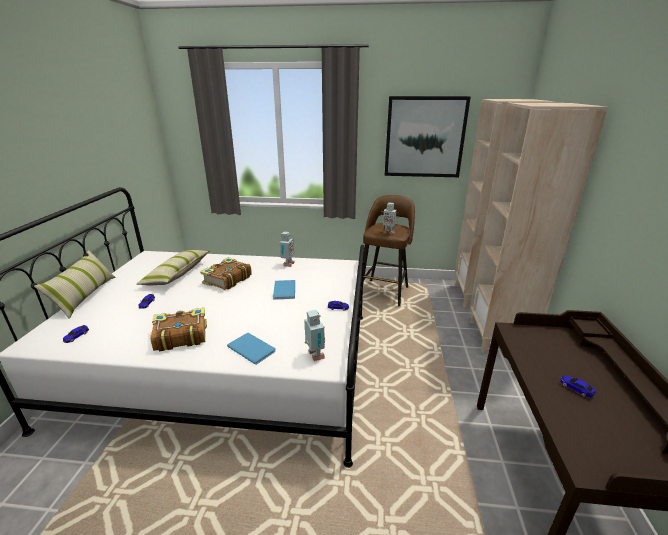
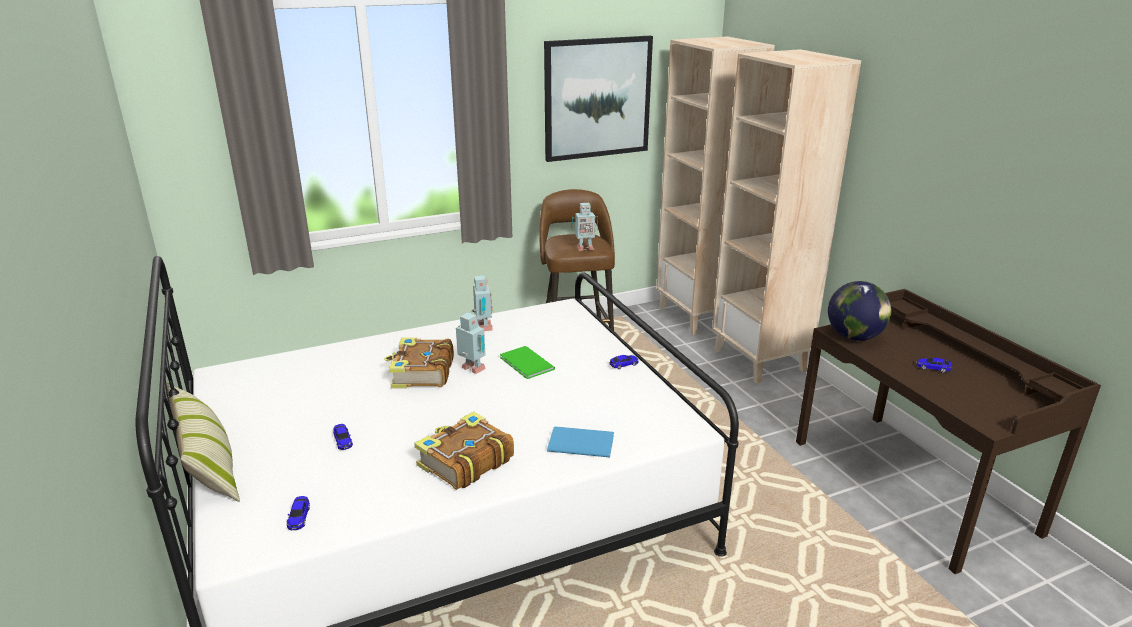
camera: 30 degrees left, 0 degrees up
(177, 274) = (325, 388): pillow -> none
(283, 291) = (526, 364): blue book -> green book
(315, 356) = (664, 425): toy robot -> toy robot (472, 370)
(523, 338) = (854, 337): none -> globe

